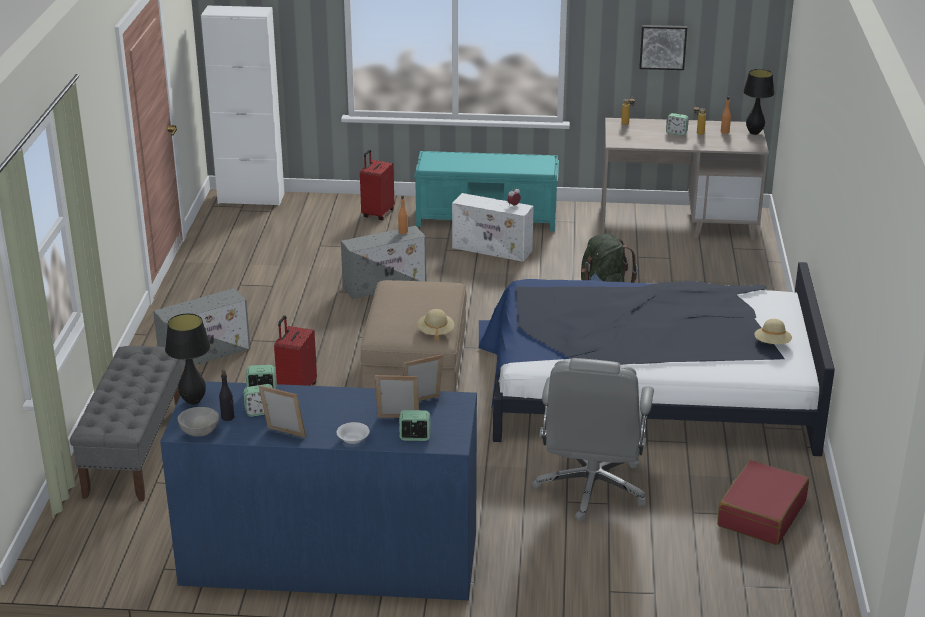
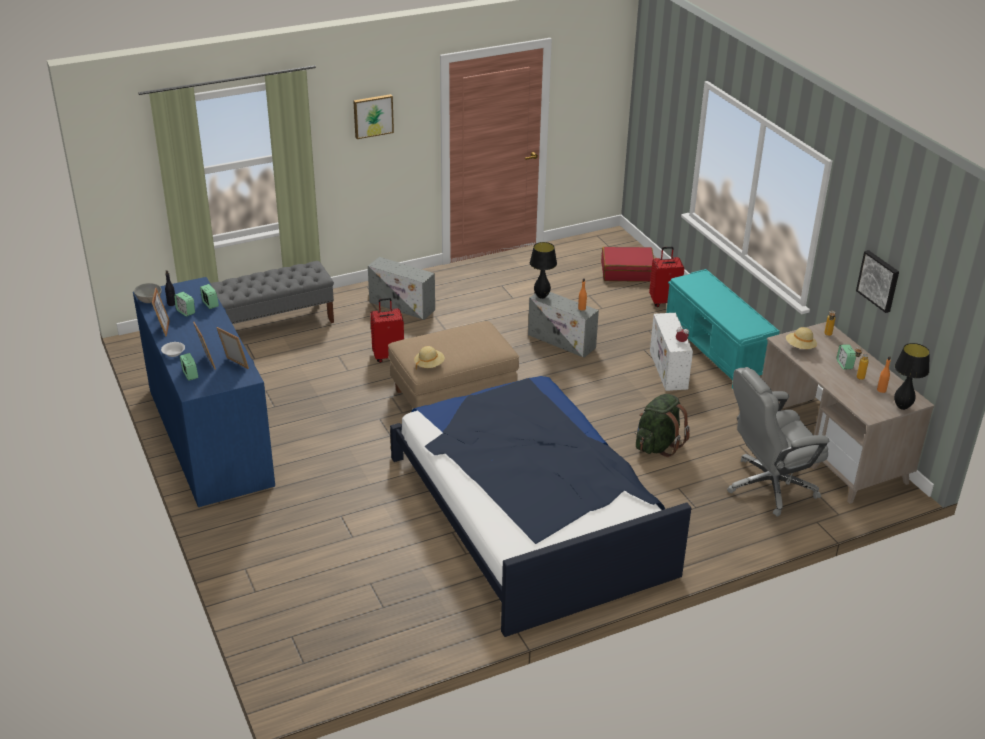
camera: 60 degrees right, 5 degrees up
(97, 129) = (373, 115): none -> picture
(193, 401) = (183, 286): black table lamp -> black table lamp (542, 296)
(251, 198) = (625, 245): white cabinet -> none
(591, 489) = (365, 523): grey office chair -> grey office chair (769, 486)
(761, 513) = (394, 621): red suitcase -> red suitcase (627, 271)
(772, 344) = (559, 532): beige hat -> beige hat (800, 347)

